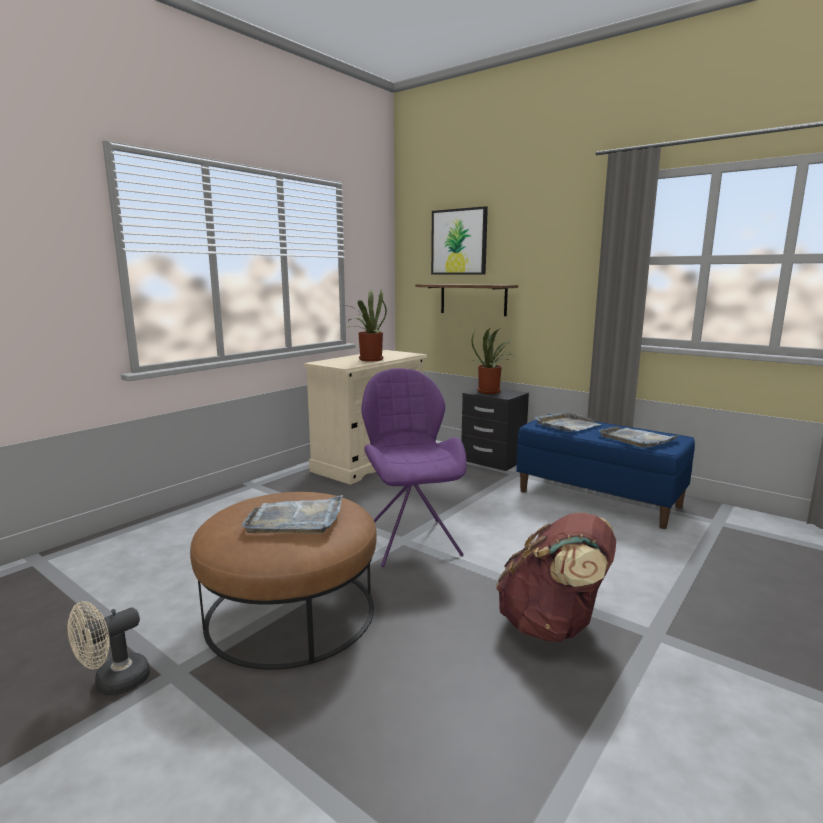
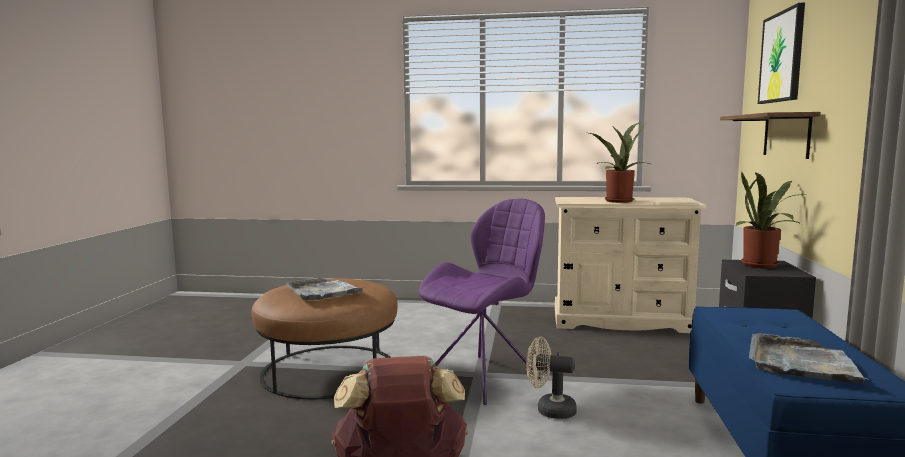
camera: 60 degrees right, 5 degrees down
(113, 683) = (227, 354): beige fan -> beige fan (549, 410)
(566, 425) = (763, 322): grey tray -> none

